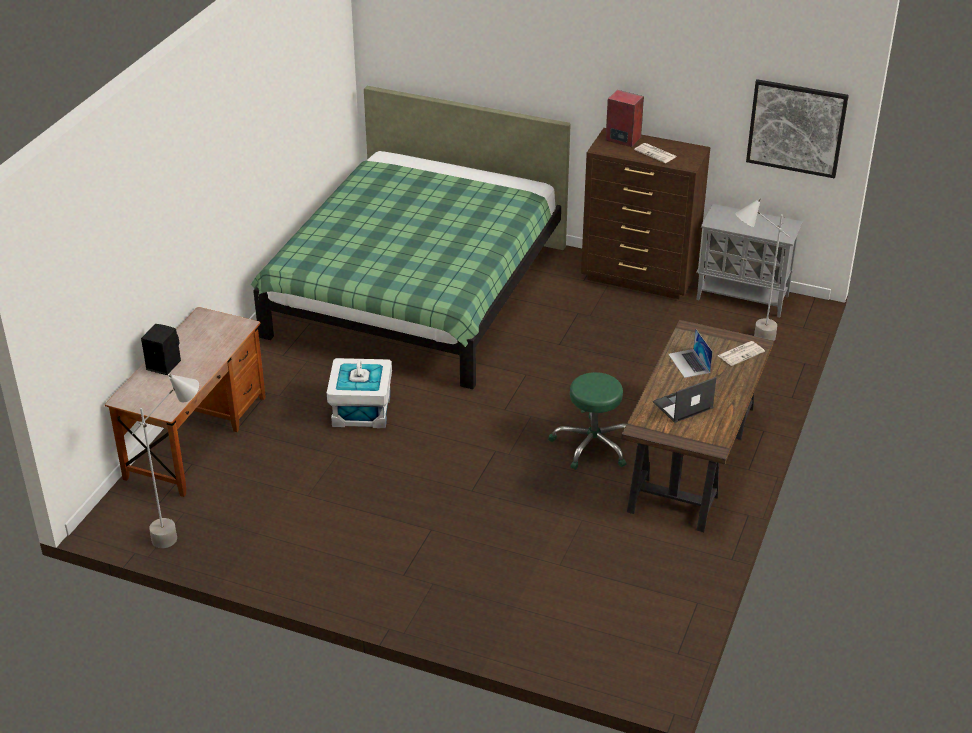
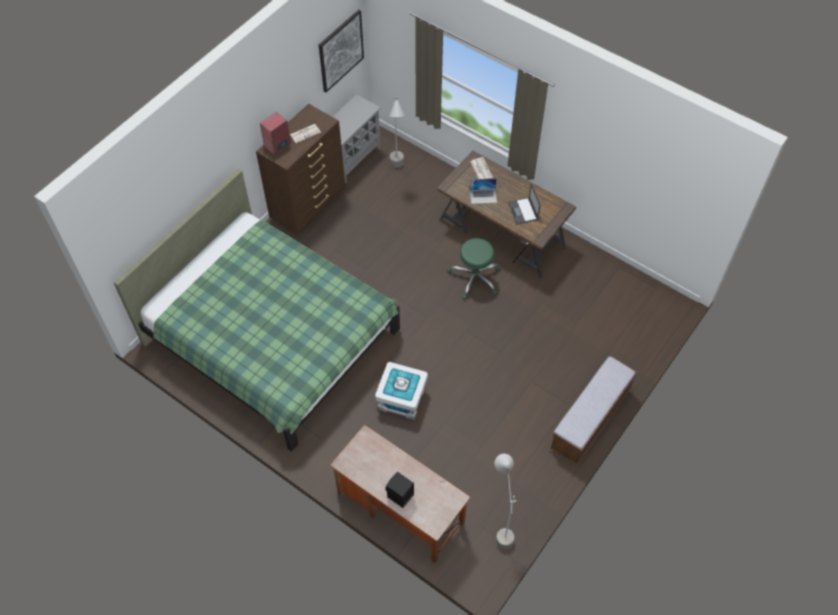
camera: 75 degrees left, 20 degrees up
(384, 603) = (590, 419): none -> bench

